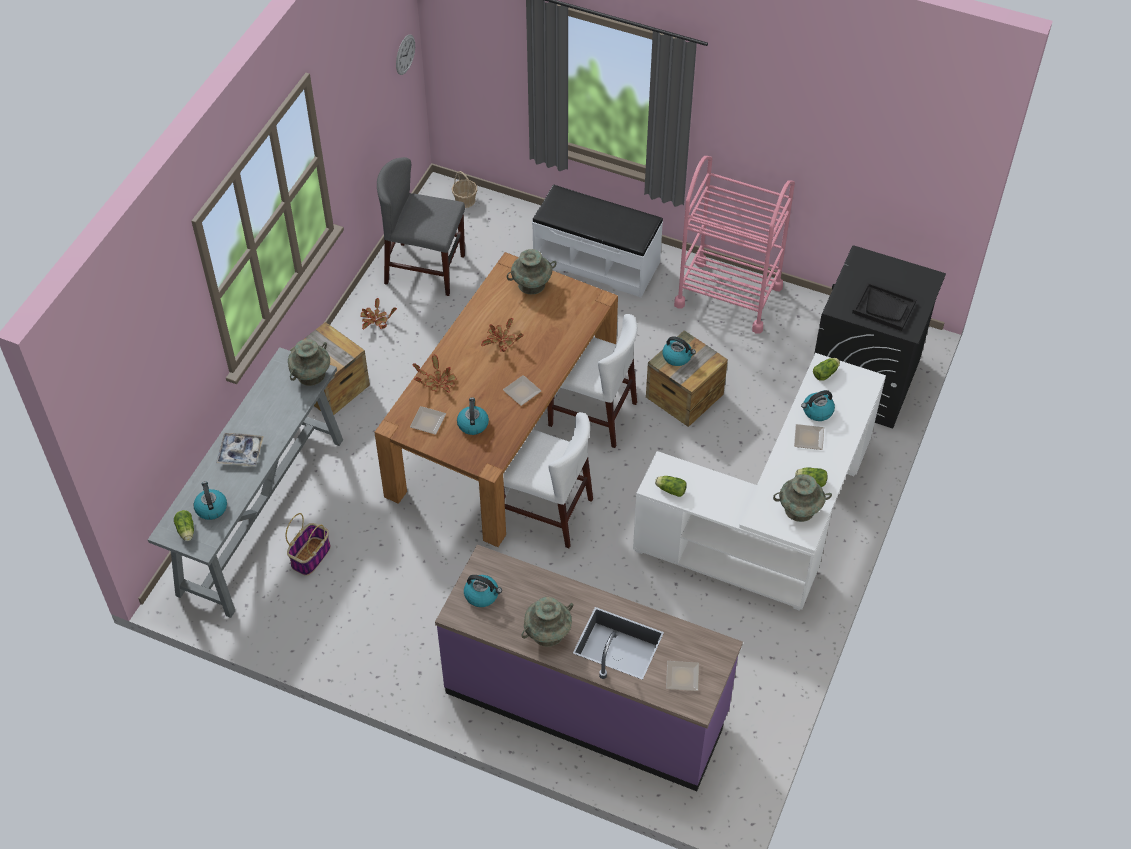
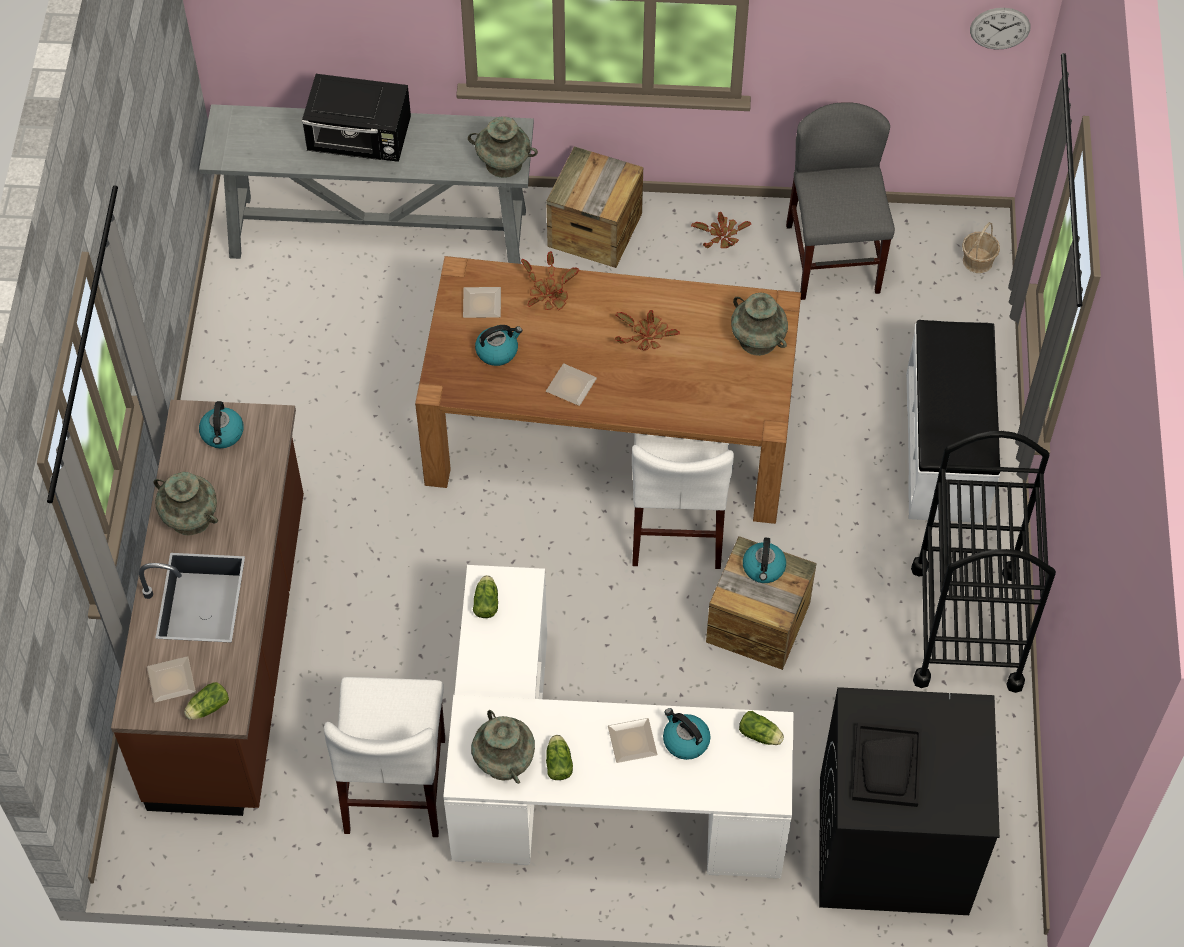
camera: 70 degrees right, 5 degrees up
(186, 531) = (234, 133): lettuce -> lettuce (207, 708)
(211, 508) = (273, 143): kettle -> none
(240, 453) = (361, 140): tray -> black microwave
(311, 556) = (340, 301): basket -> none
(546, 511) = (499, 520): white chair -> white chair (395, 785)
(586, 703) = (232, 652): purple counter -> brown counter
(728, 296) = (966, 626): pink cart -> black cart

